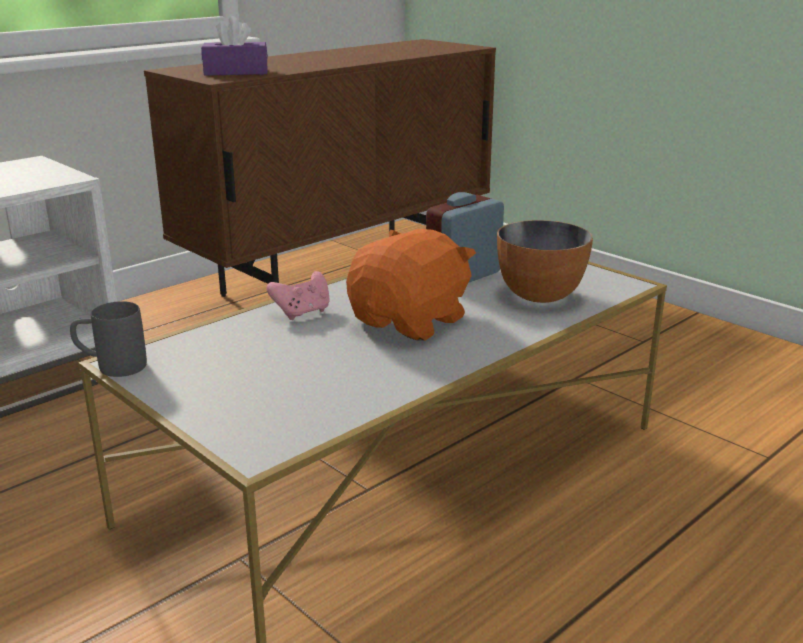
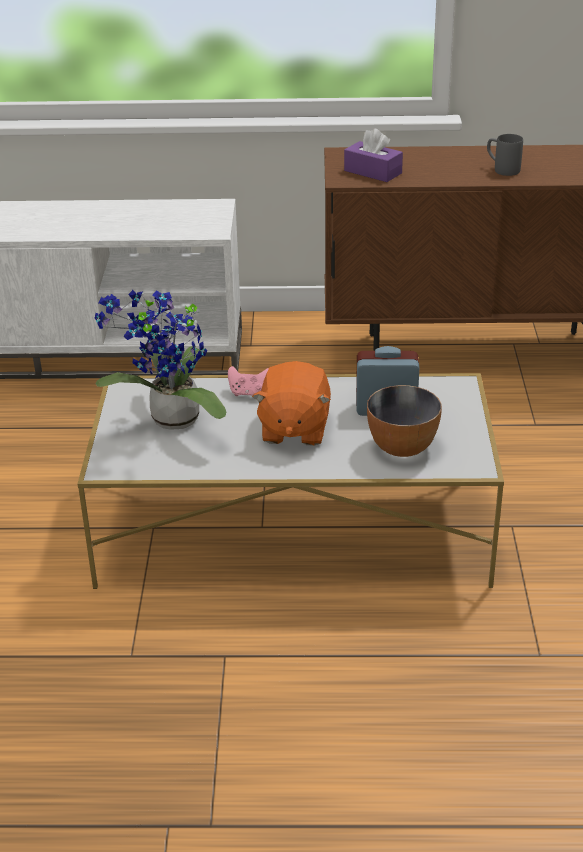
camera: 45 degrees right, 10 degrees up
(111, 367) = (114, 386): grey mug -> grey mug (502, 169)
(256, 370) = (170, 421): none -> potted plant
(411, 322) = (293, 429): orange plush toy -> orange plush toy turned 105 degrees clockwise

